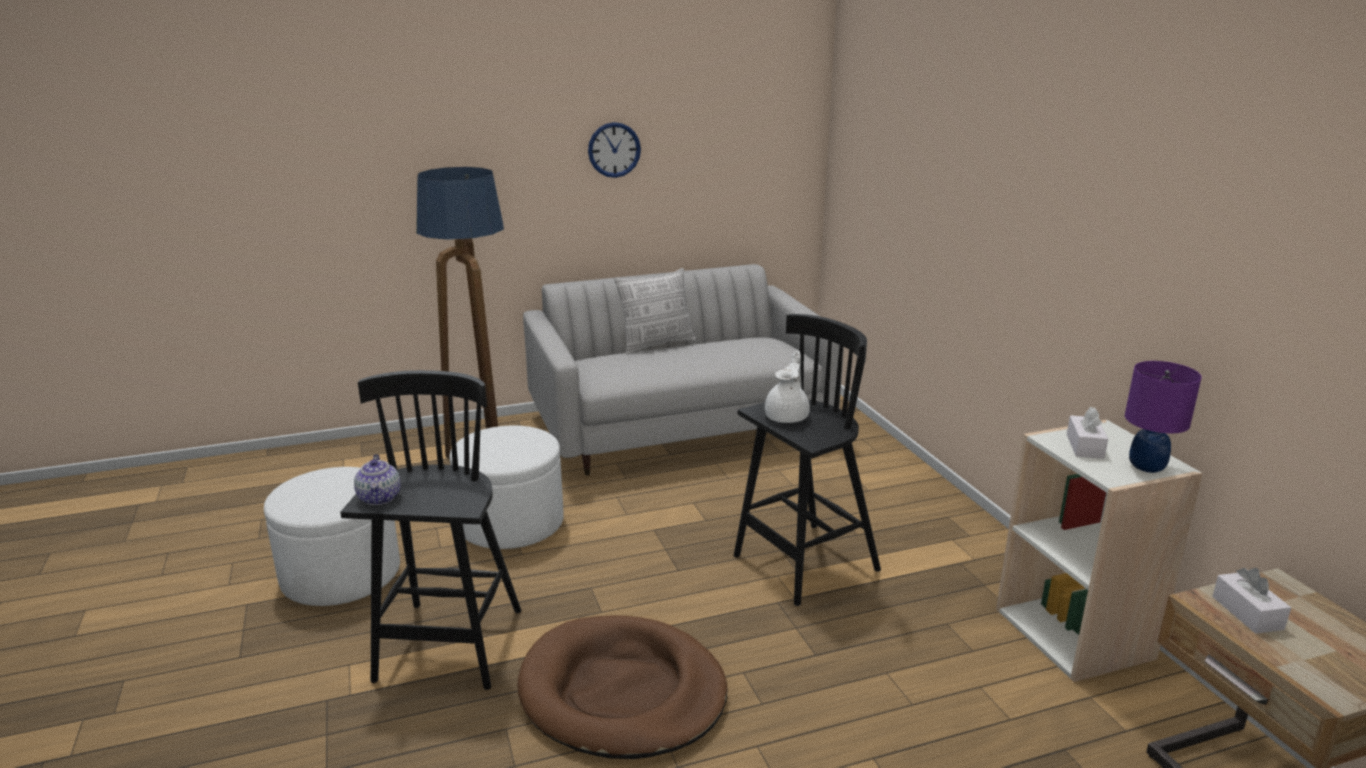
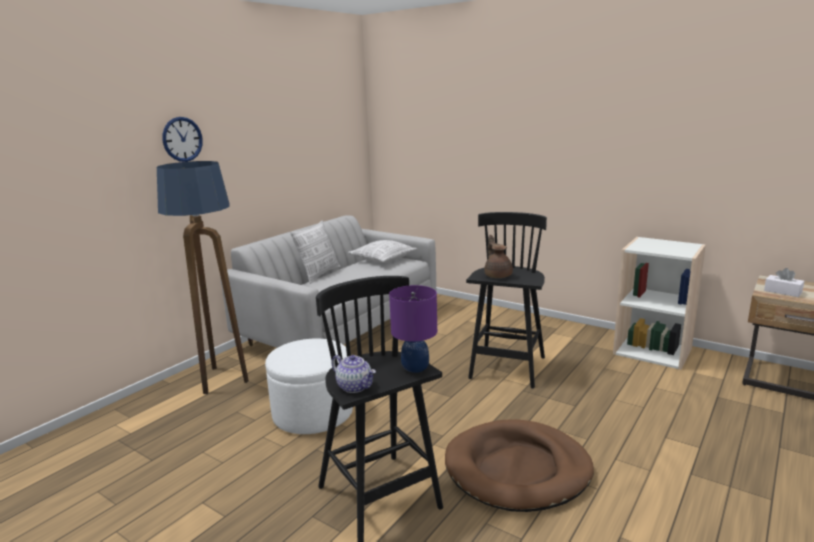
camera: 35 degrees left, 5 degrees down
(341, 574) = (231, 495): white ottoman -> none
(614, 150) = (263, 145): wall clock -> wall clock (182, 139)
(761, 345) = (383, 259): none -> pillow
(788, 417) = (498, 275): white teapot -> brown teapot
(1085, 446) = (652, 247): white tissue box -> none
(1146, 468) = (687, 248): purple table lamp -> purple table lamp (415, 369)

